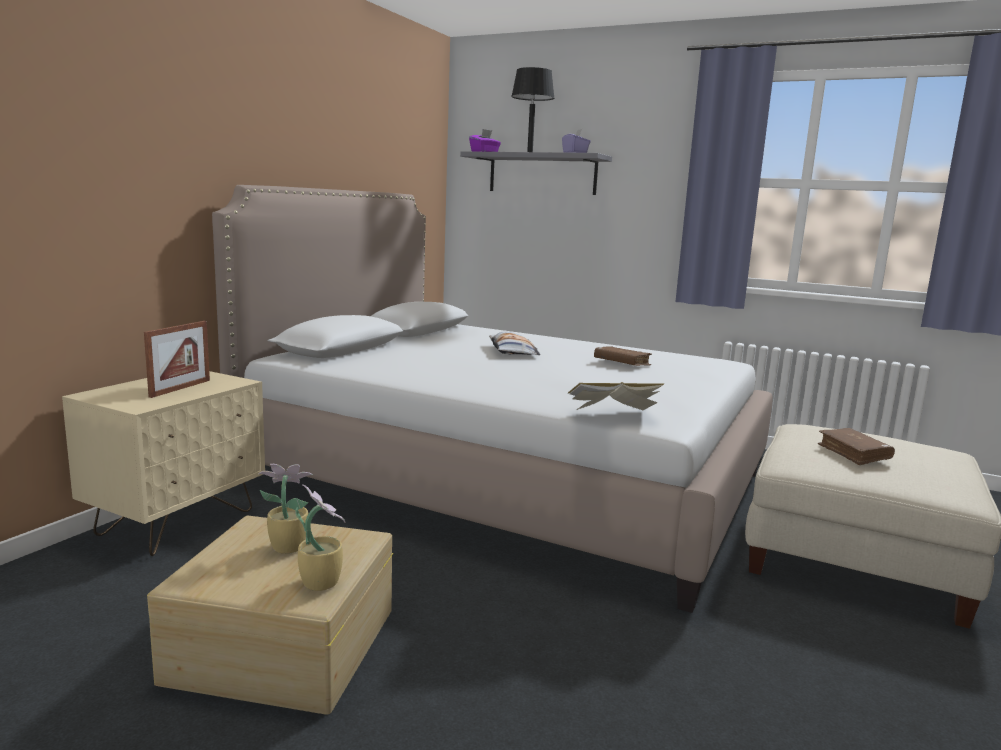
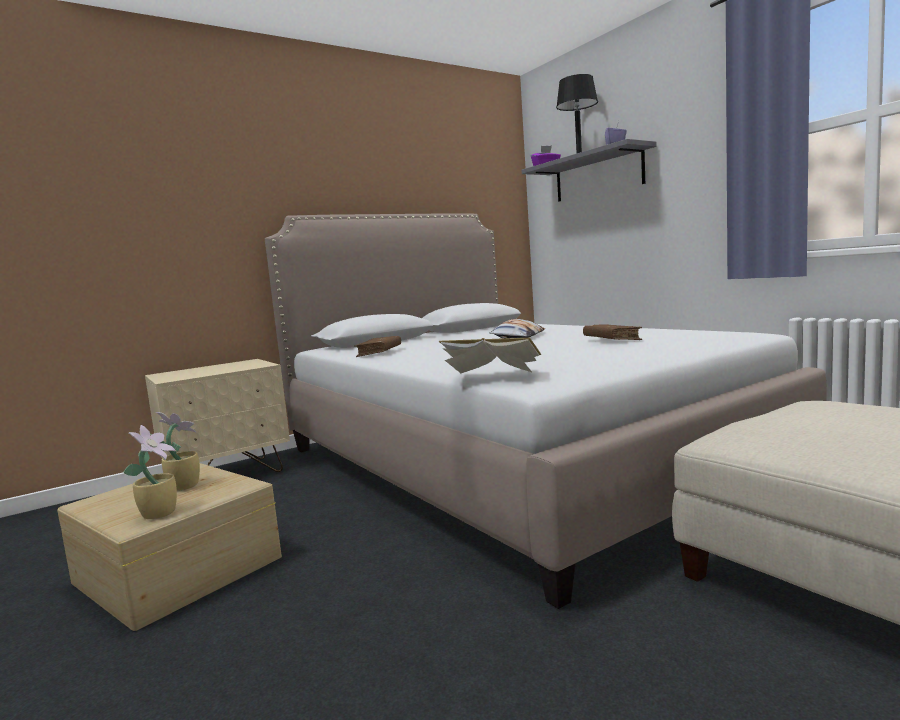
camera: 30 degrees right, 5 degrees down
(180, 388) = (218, 369): picture frame -> none
(853, 453) = (840, 429): brown book -> brown book (379, 352)

